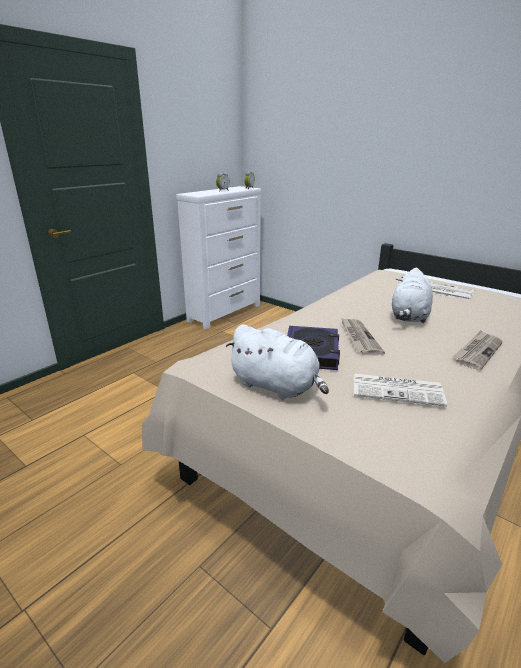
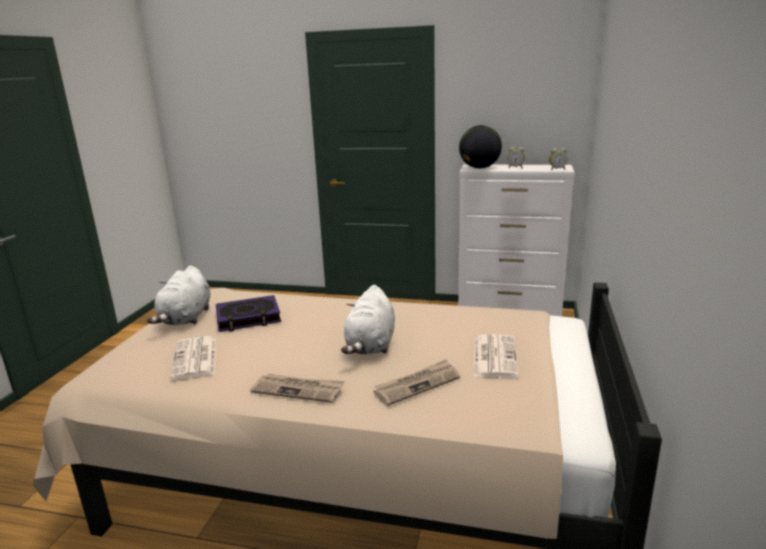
camera: 65 degrees right, 5 degrees down
(202, 193) = (479, 168): none -> globe
(359, 338) = (291, 330): newspaper -> newspaper (417, 384)
(409, 316) = (371, 345): white plush toy -> white plush toy turned 75 degrees counterclockwise

